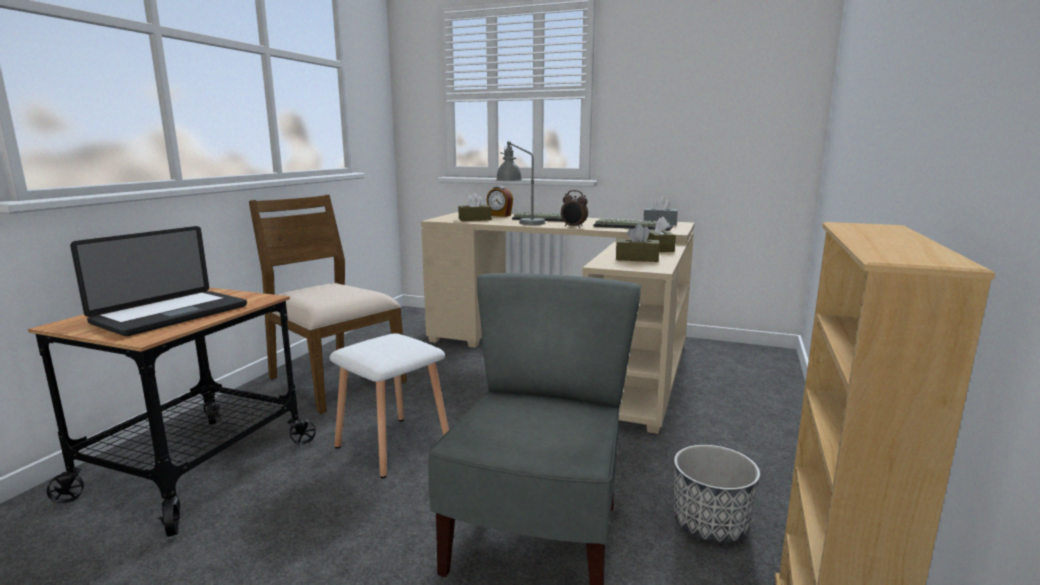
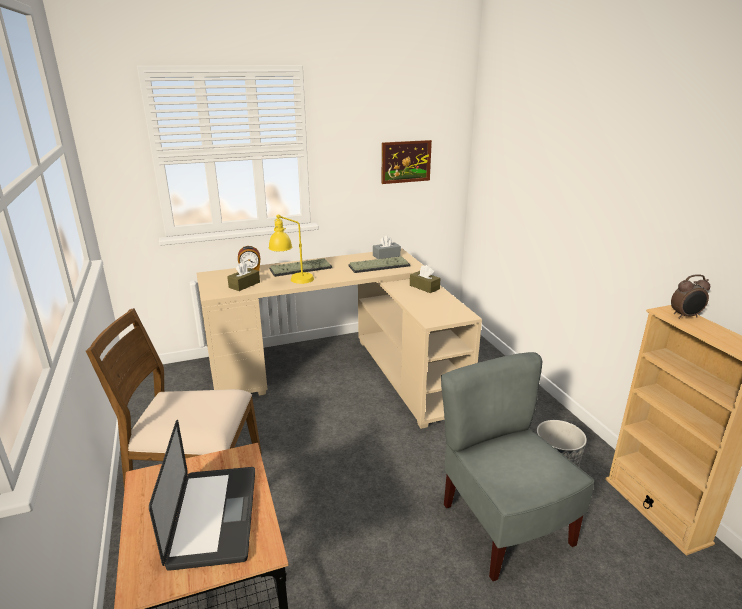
camera: 40 degrees left, 10 degrees up
(391, 445) = (336, 514): white stool -> none
(520, 223) = (292, 281): grey table lamp -> yellow table lamp
(573, 227) = (344, 278): alarm clock -> alarm clock (685, 316)
(637, 259) = (436, 306): brown tissue box -> none
(720, 111) = (406, 161): none -> picture

